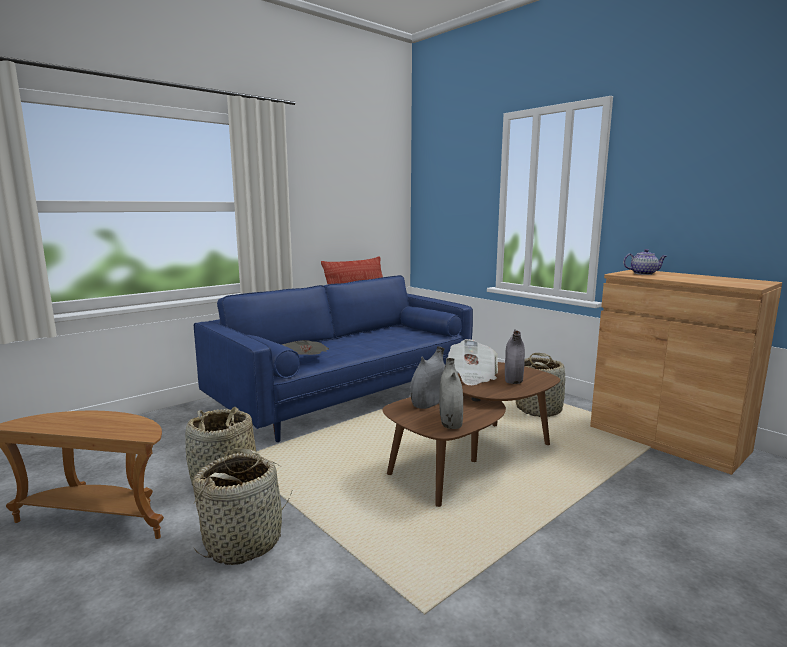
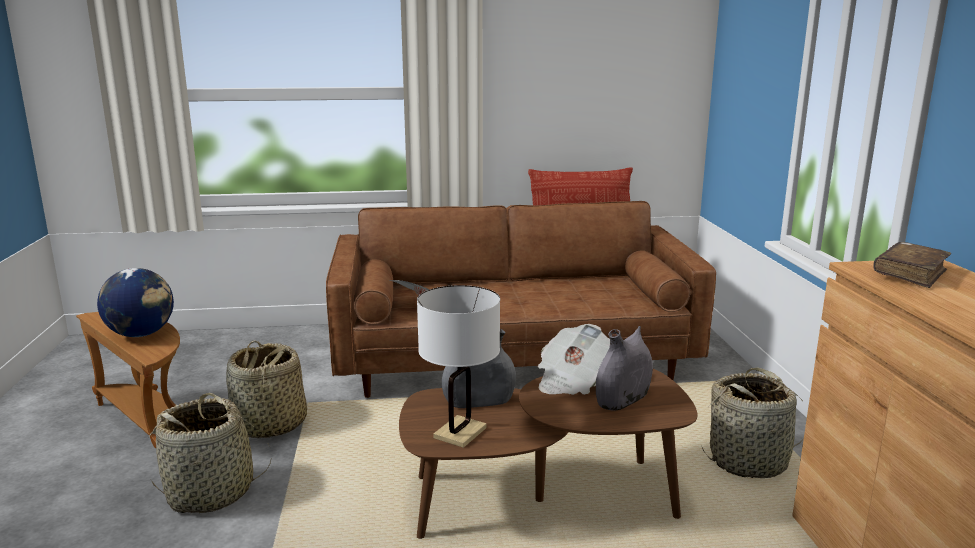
camera: 35 degrees right, 5 degrees up
(101, 424) = (141, 334): none -> globe
(345, 394) = (511, 358): blue sofa -> brown sofa
(450, 420) = (460, 432): grey vase -> white table lamp
(643, 273) = (910, 274): teapot -> brown book

